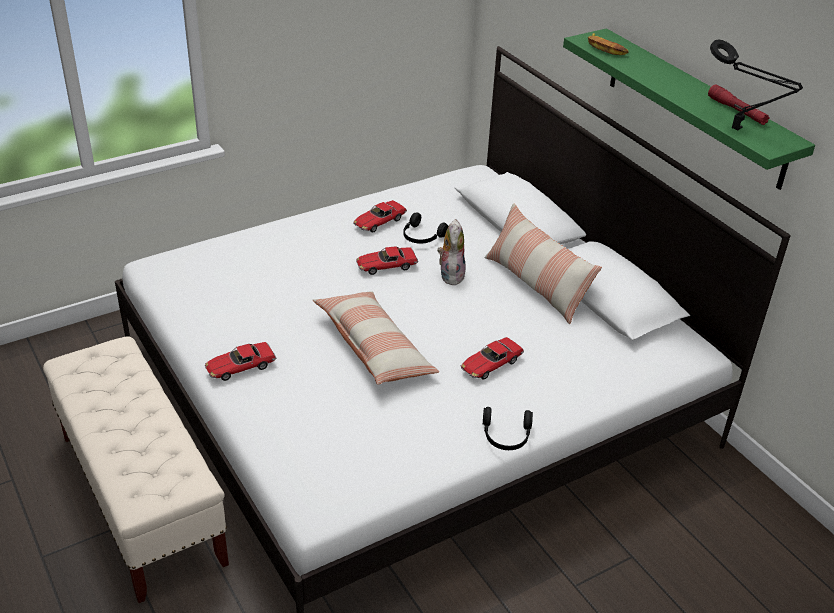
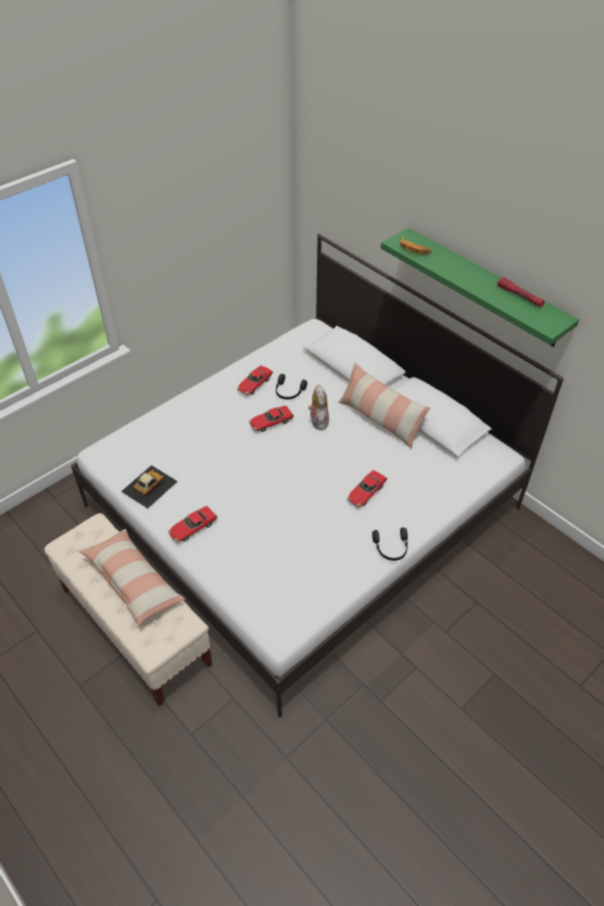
camera: 10 degrees left, 10 degrees up
(200, 311) = (149, 486): none -> toy car
(374, 348) = (282, 494): pillow -> pillow (133, 582)
(739, 130) = (526, 314): black table lamp -> none

